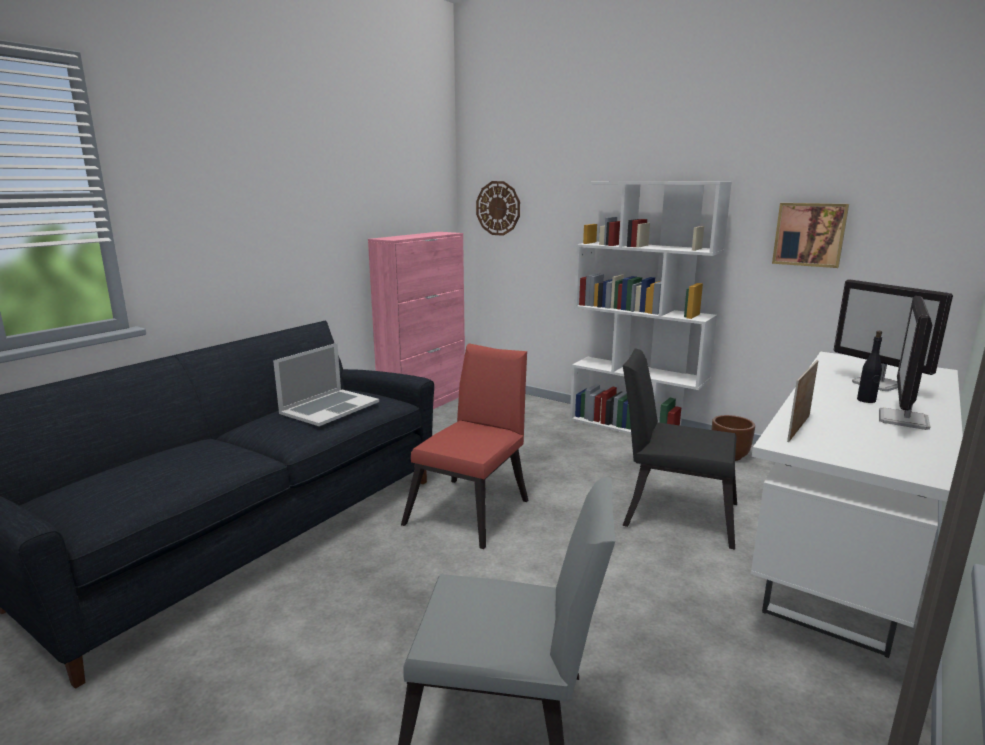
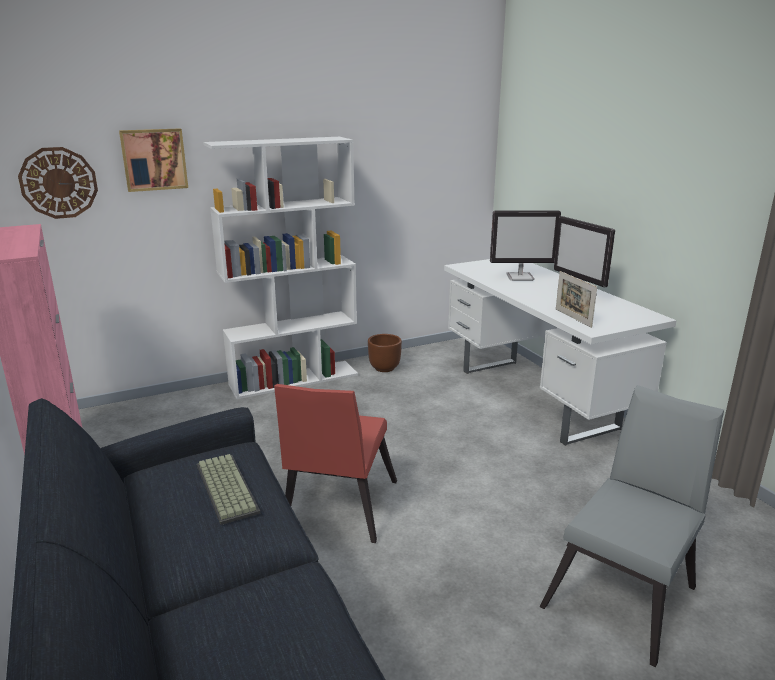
camera: 60 degrees left, 5 degrees up
(329, 407) = (224, 488): laptop -> keyboard
(473, 508) = (337, 510): red chair -> red chair turned 135 degrees counterclockwise
(672, 512) = (435, 423): black chair -> none
(809, 234) = (397, 176): picture -> picture (154, 159)
(866, 400) = (543, 289): black bottle -> none

